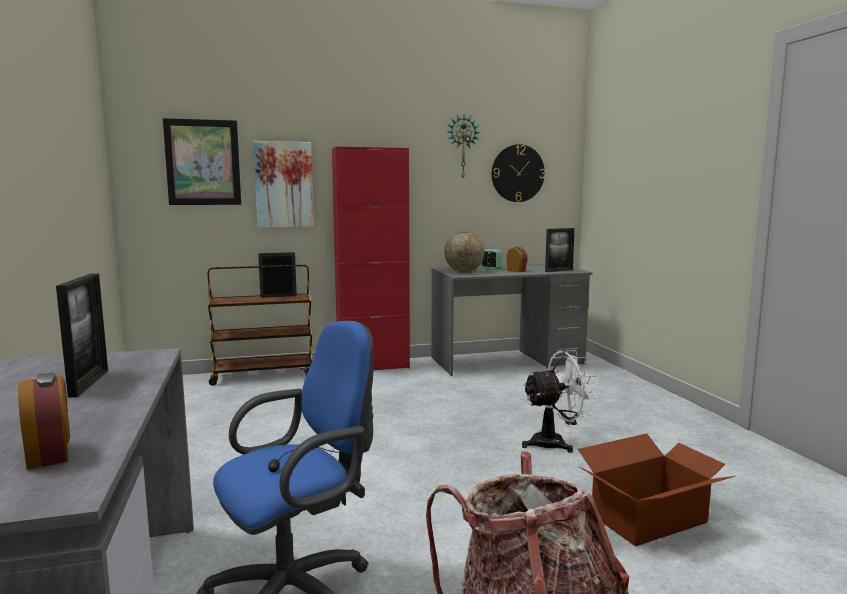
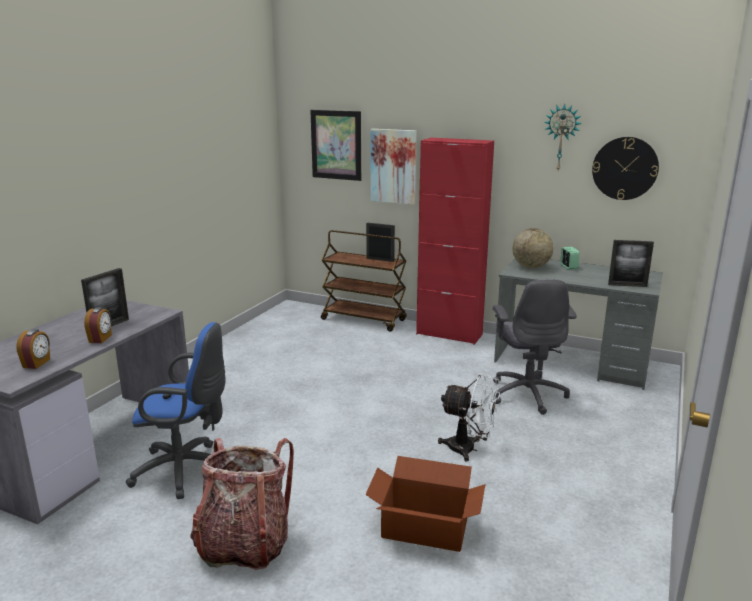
camera: 40 degrees right, 10 degrees up
(516, 271) = (582, 276): alarm clock -> alarm clock (101, 339)
(519, 390) = (527, 394): none -> grey office chair

